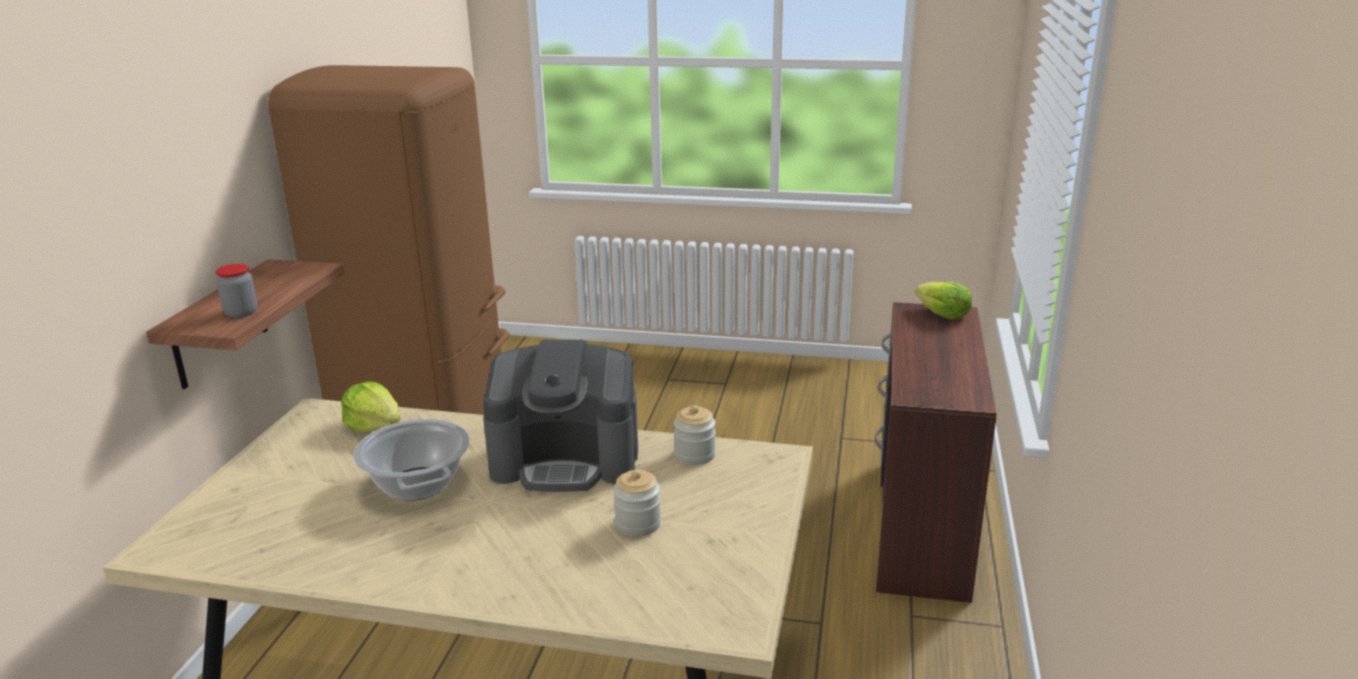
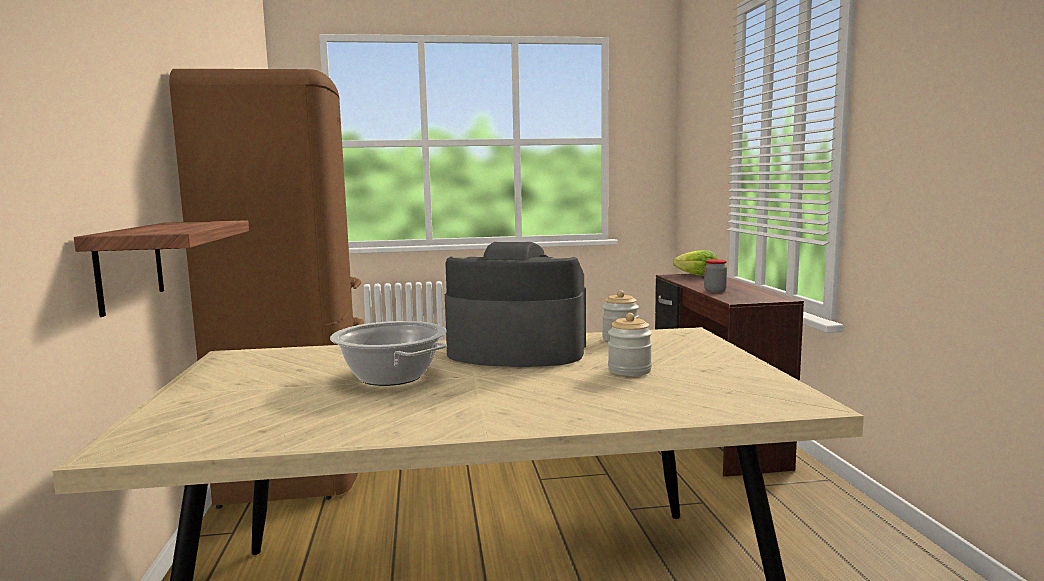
camera: 20 degrees left, 15 degrees down
(241, 313) = (177, 229): jar -> jar (715, 291)
(375, 426) = (305, 355): lettuce -> none
(566, 459) = (516, 351): coffee machine -> coffee machine turned 150 degrees counterclockwise

